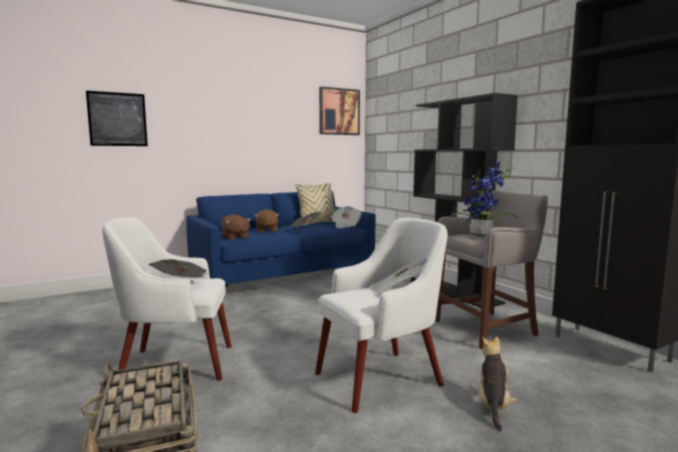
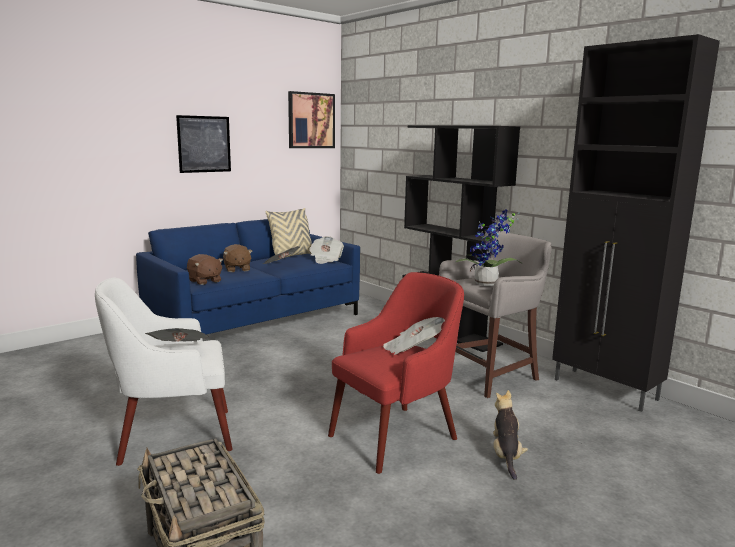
camera: 10 degrees left, 5 degrees up
(117, 119) = (47, 138): picture -> picture (204, 144)
(382, 378) = (396, 436): white armchair -> red armchair

